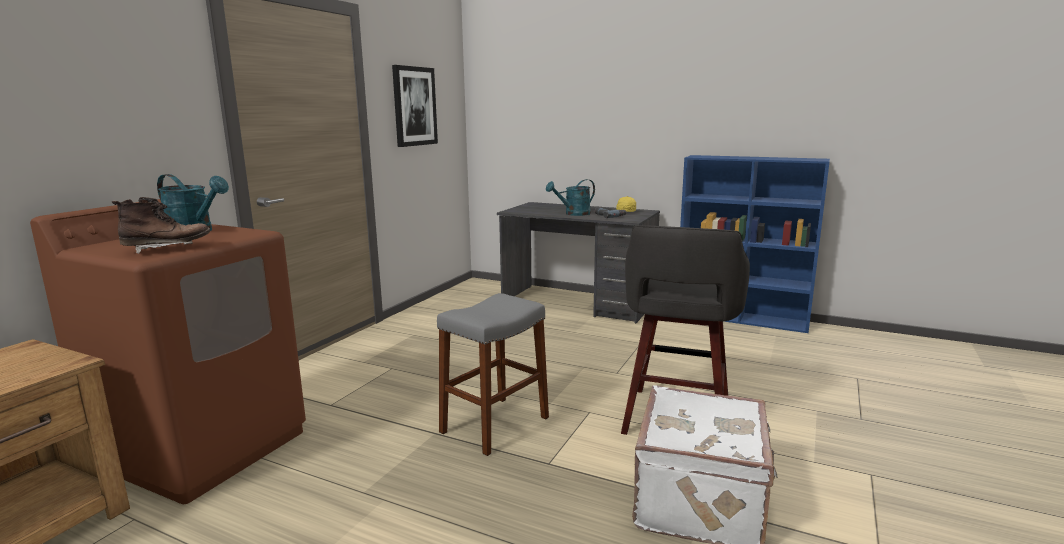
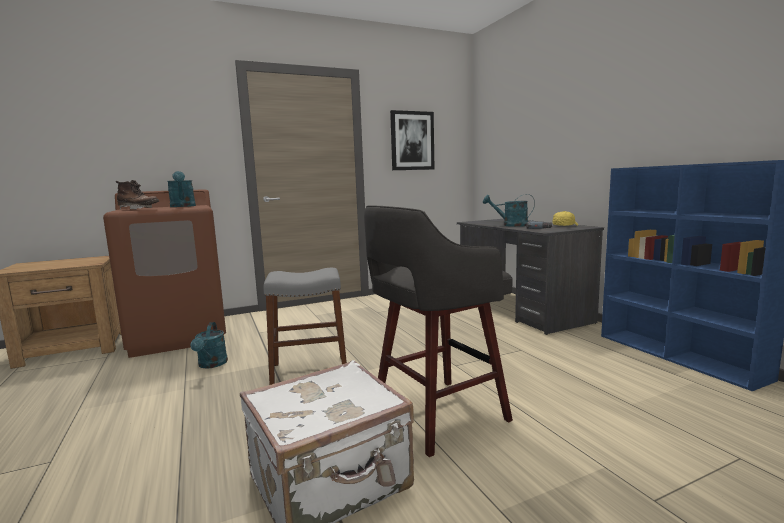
camera: 40 degrees right, 5 degrees down
(356, 462) = (211, 365): none -> turquoise watering can

